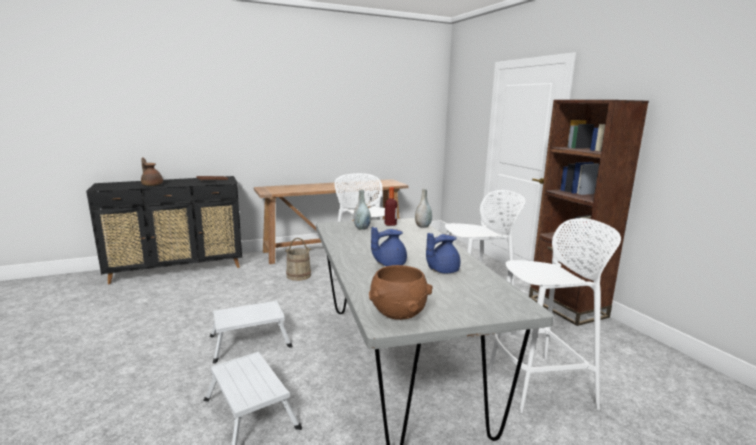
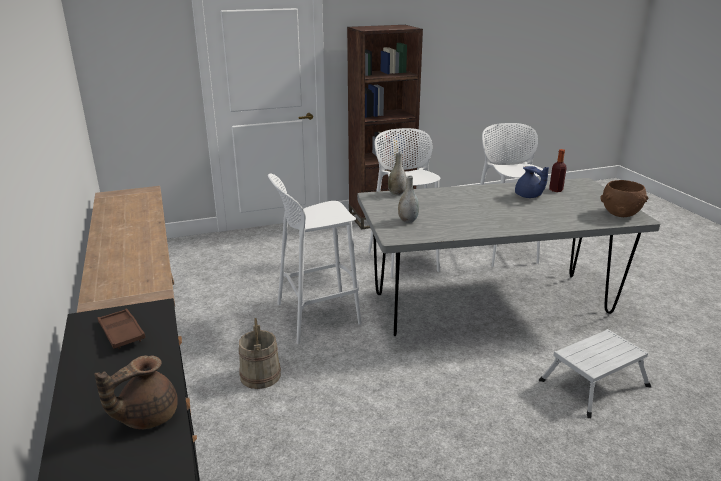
camera: 85 degrees left, 10 degrees up
(251, 341) = (469, 400): white step ladder -> none
(389, 264) = (522, 212): blue teapot -> none
(390, 224) = (390, 207): bottle -> bottle (556, 190)

